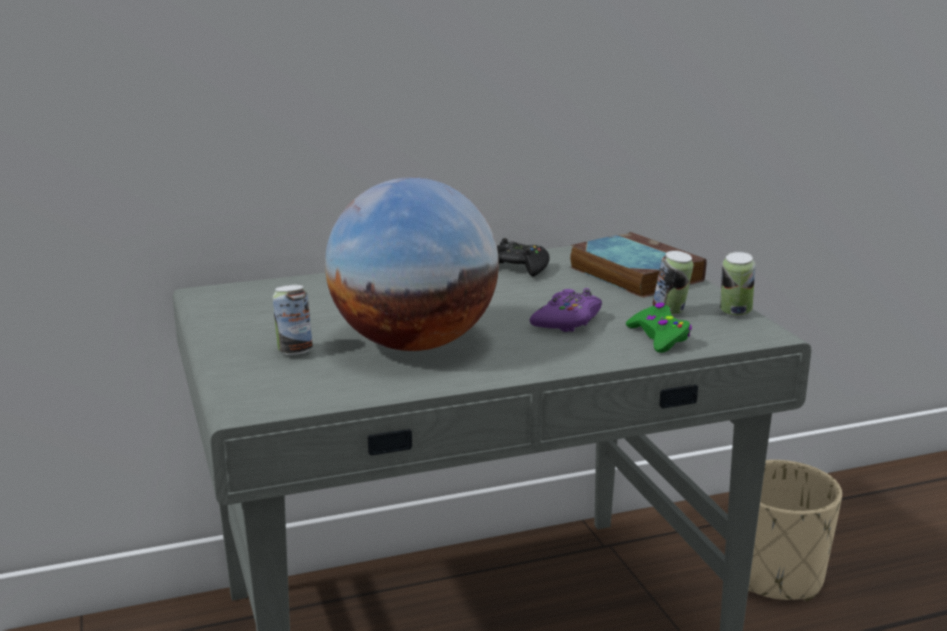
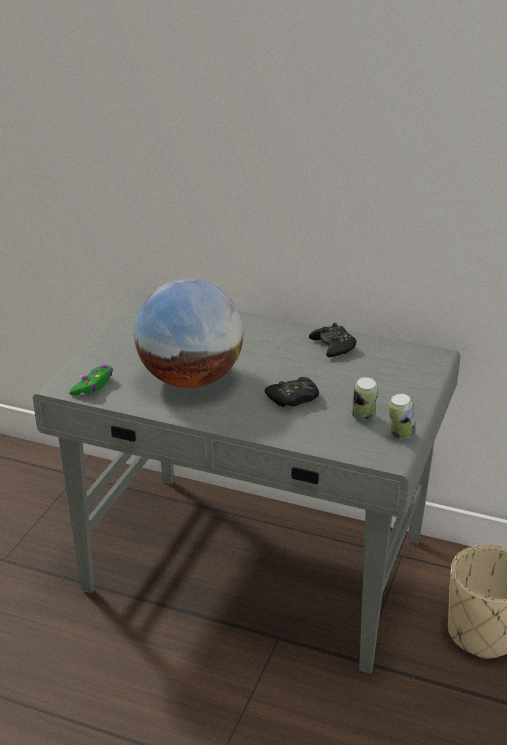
camera: 40 degrees right, 10 degrees up
(294, 351) = (130, 360): can -> none
(567, 321) = (293, 398): purple game controller -> black game controller
(633, 273) = (396, 378): book -> none
(659, 337) = (322, 432): green game controller -> green game controller (93, 386)

